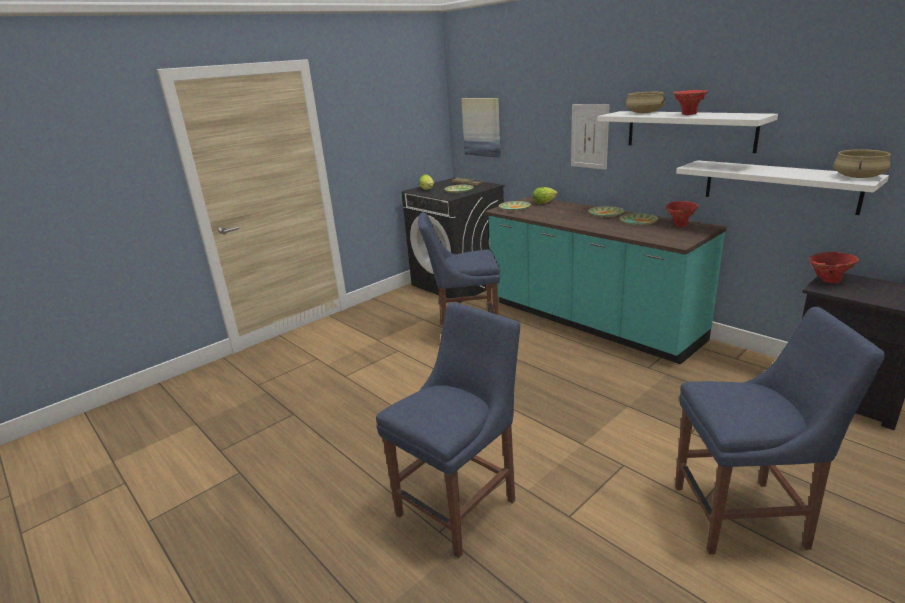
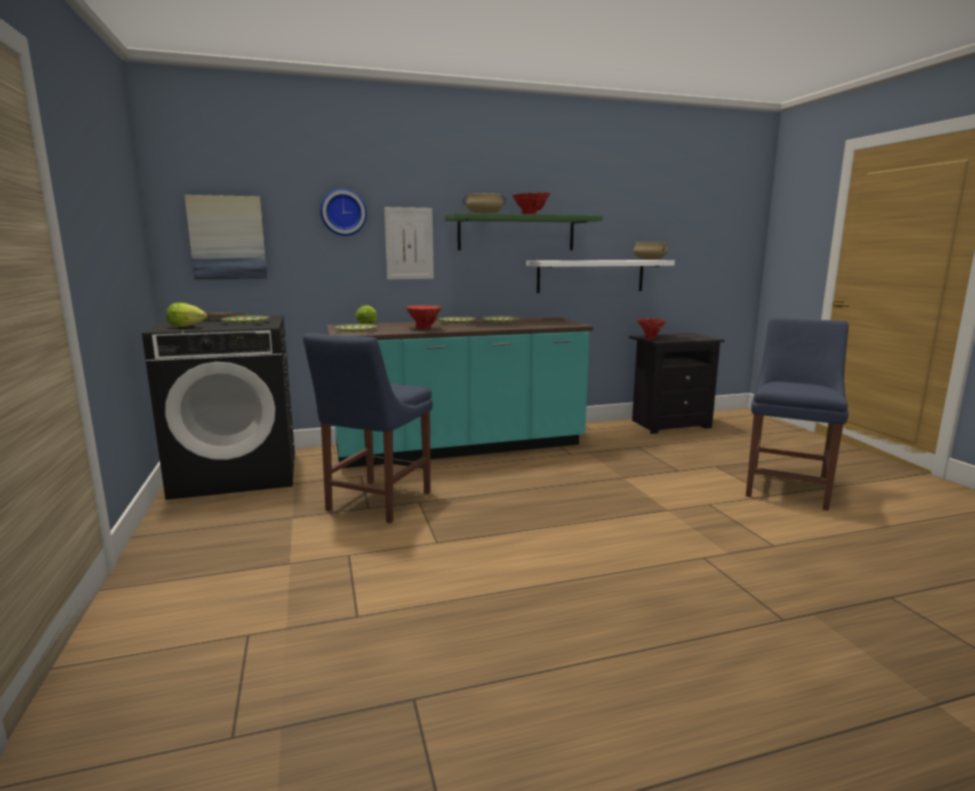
camera: 65 degrees left, 10 degrees down
(461, 504) = (739, 594): blue chair -> none
(545, 109) = (343, 212): none -> wall clock
(679, 225) = (534, 319): red vase -> red vase (424, 328)
(689, 130) = (516, 233): white shelf -> green shelf

